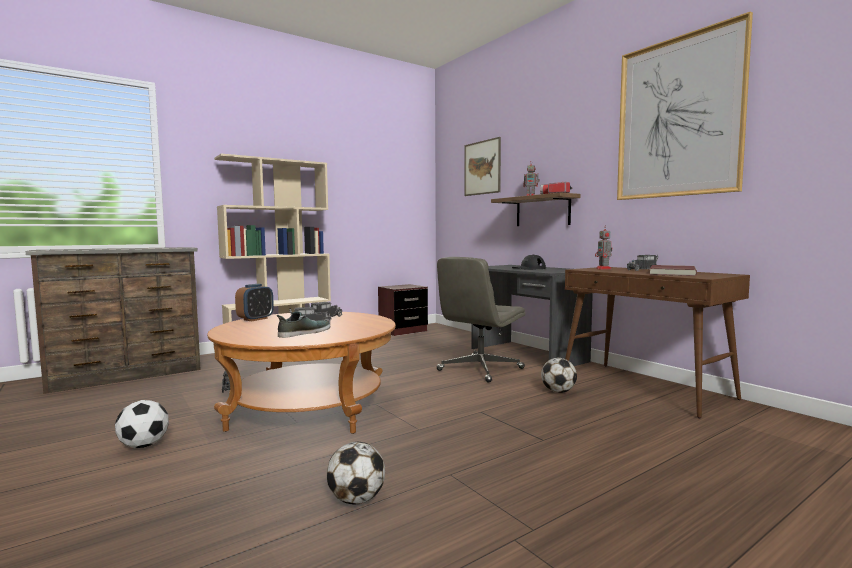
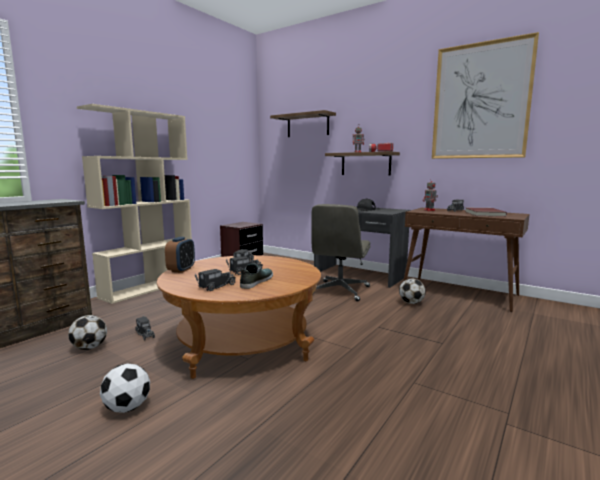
camera: 20 degrees left, 5 degrees up
(257, 334) = (216, 287): none -> toy truck
(356, 499) = (373, 418): football -> football (89, 347)
(482, 167) = (308, 125): picture -> shelf

